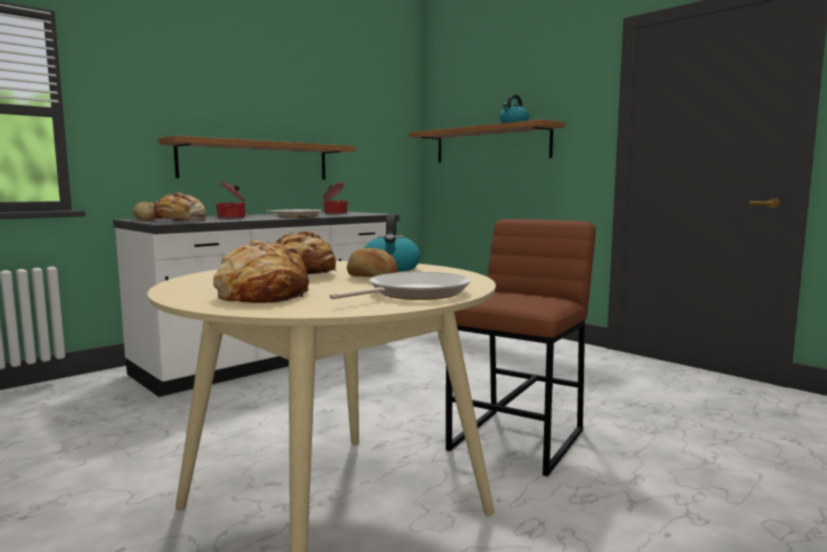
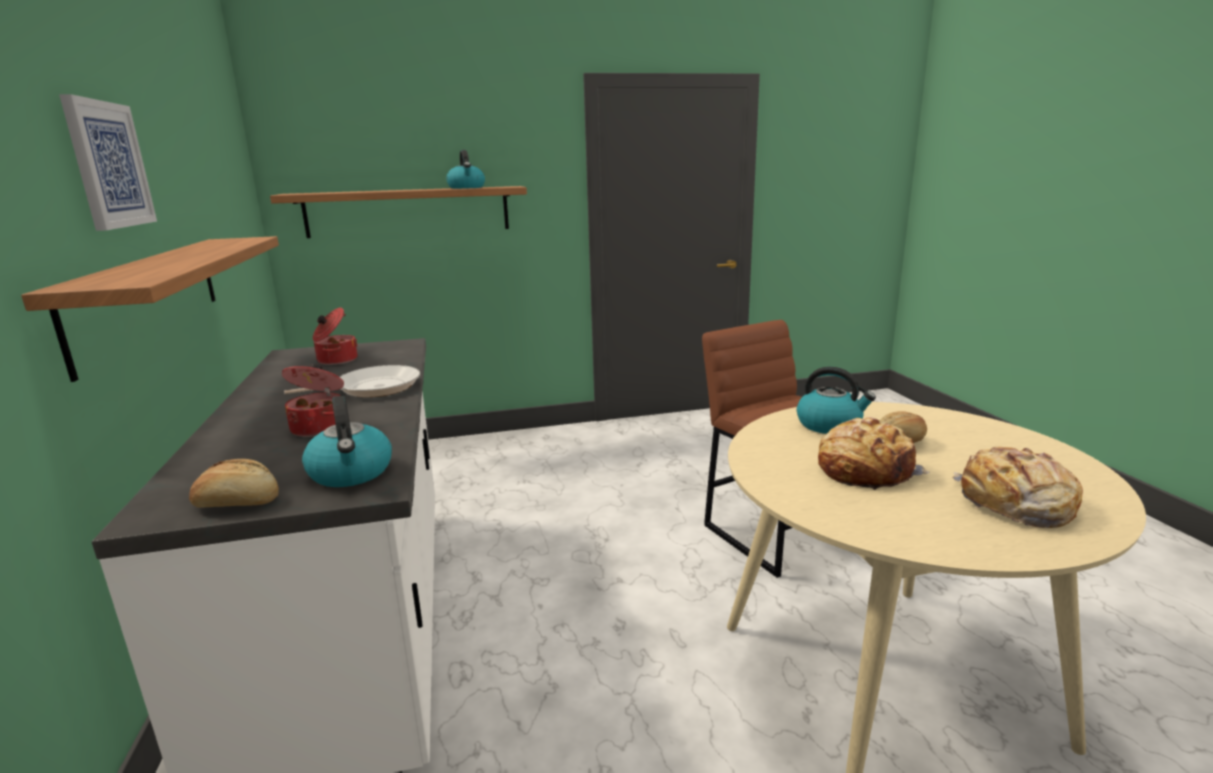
camera: 60 degrees left, 10 degrees up
(180, 221) = (351, 473): bread -> kettle
(246, 99) = (108, 165): none -> picture
(413, 293) = (1004, 443): frying pan -> none

